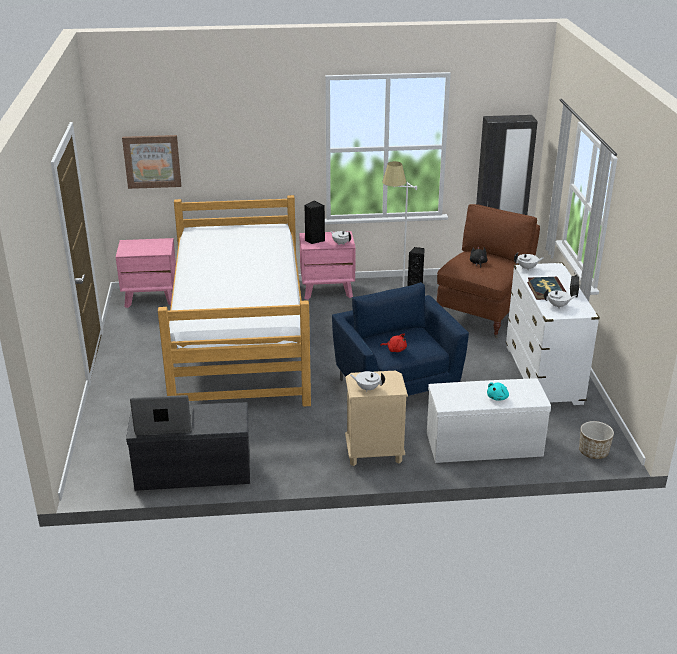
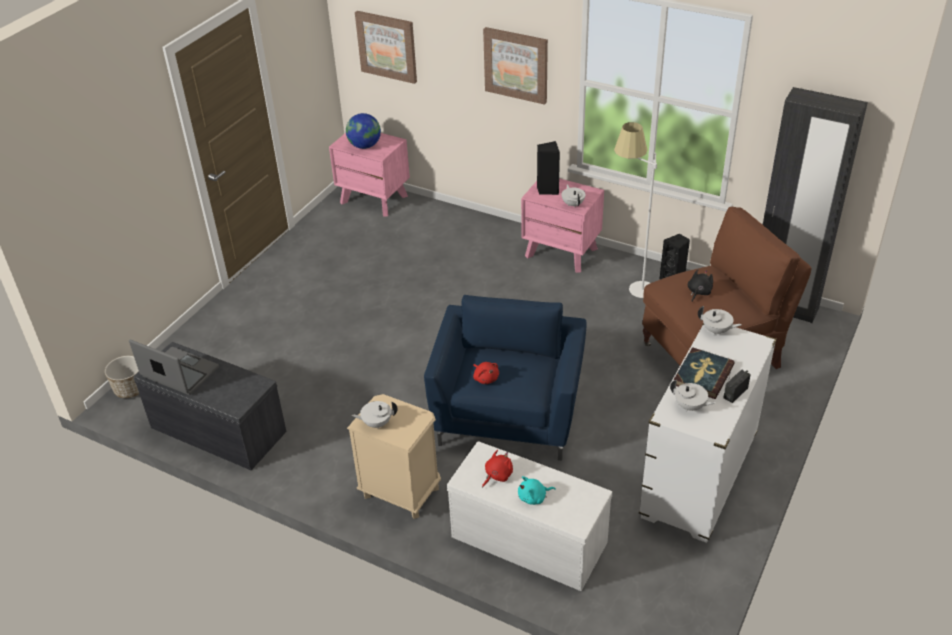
camera: 35 degrees right, 10 degrees up
(145, 249) = (365, 146): none -> globe
(240, 340) = (408, 287): bed -> none
(272, 149) = (516, 65): none -> picture
(367, 388) = (376, 423): white teapot -> white teapot turned 60 degrees counterclockwise
(463, 395) = (497, 475): none -> red plush toy
(593, 452) = (648, 617): planter -> planter (130, 389)

